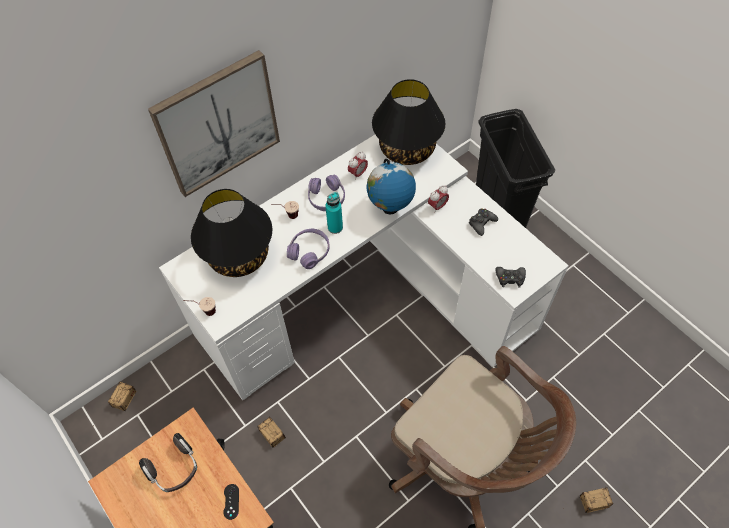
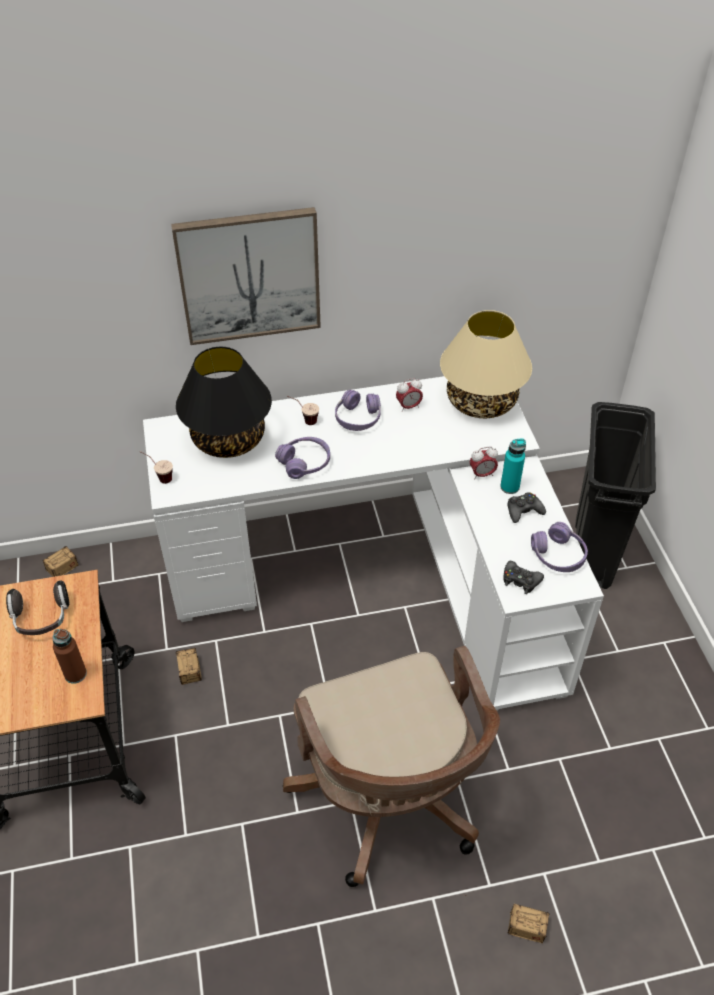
camera: 25 degrees right, 10 degrees down
(231, 501) = (75, 674): black game controller -> brown bottle
(335, 227) = (348, 450): turquoise bottle -> turquoise bottle (509, 487)
(390, 208) = (422, 454): globe -> none
(406, 150) = (480, 402): black table lamp -> beige table lamp
(523, 248) = (558, 555): none -> purple headphones

